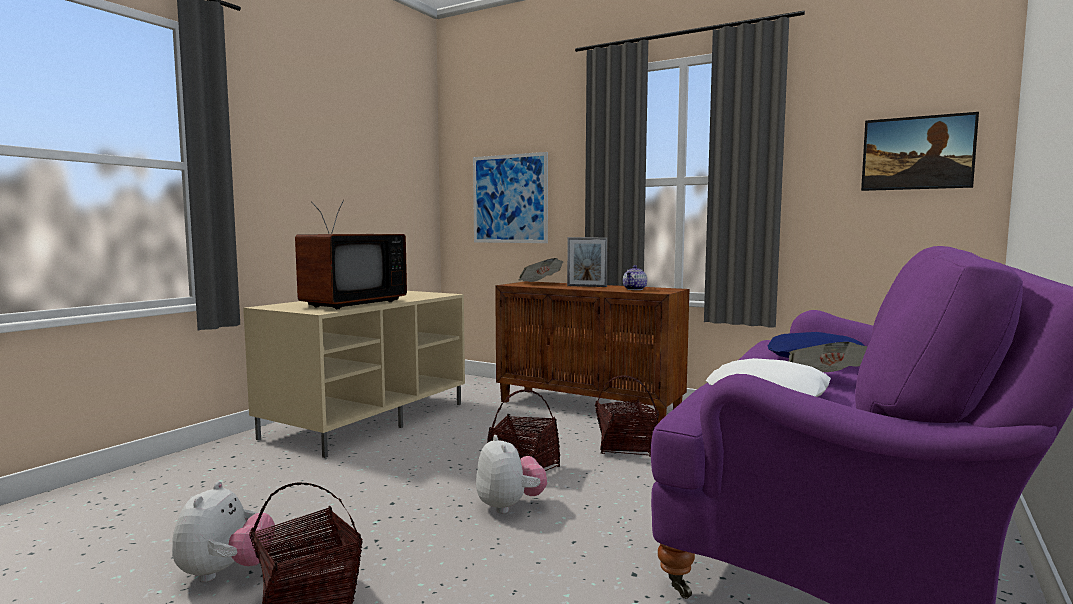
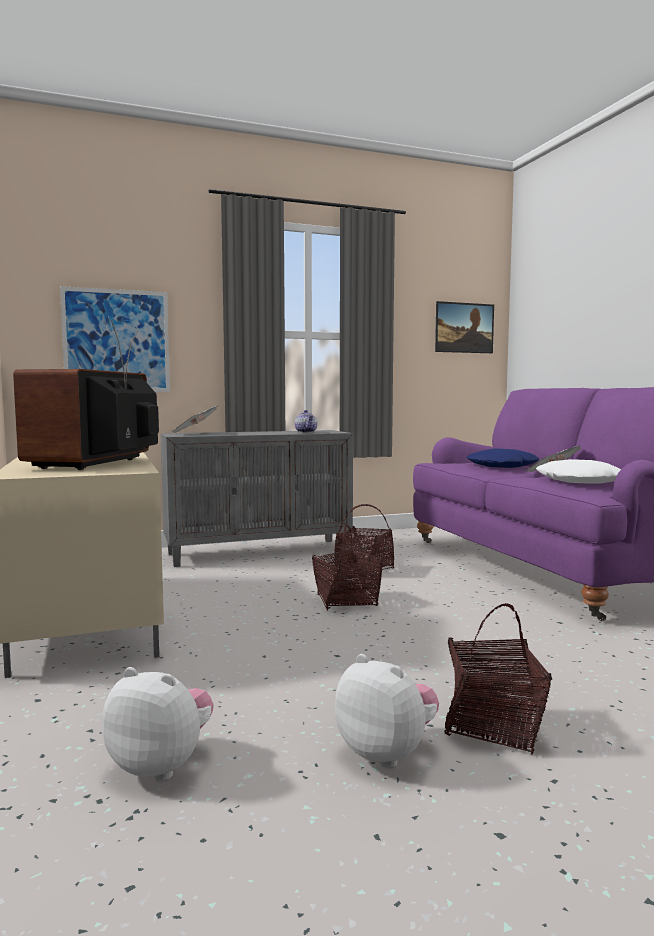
camera: 50 degrees left, 0 degrees up
(348, 304) = (100, 464): television -> television turned 150 degrees counterclockwise
(509, 506) = (411, 622): plush toy -> plush toy (162, 765)
(587, 286) = (253, 432): picture frame -> none
(589, 407) = (259, 552): brown cabinet -> grey cabinet

